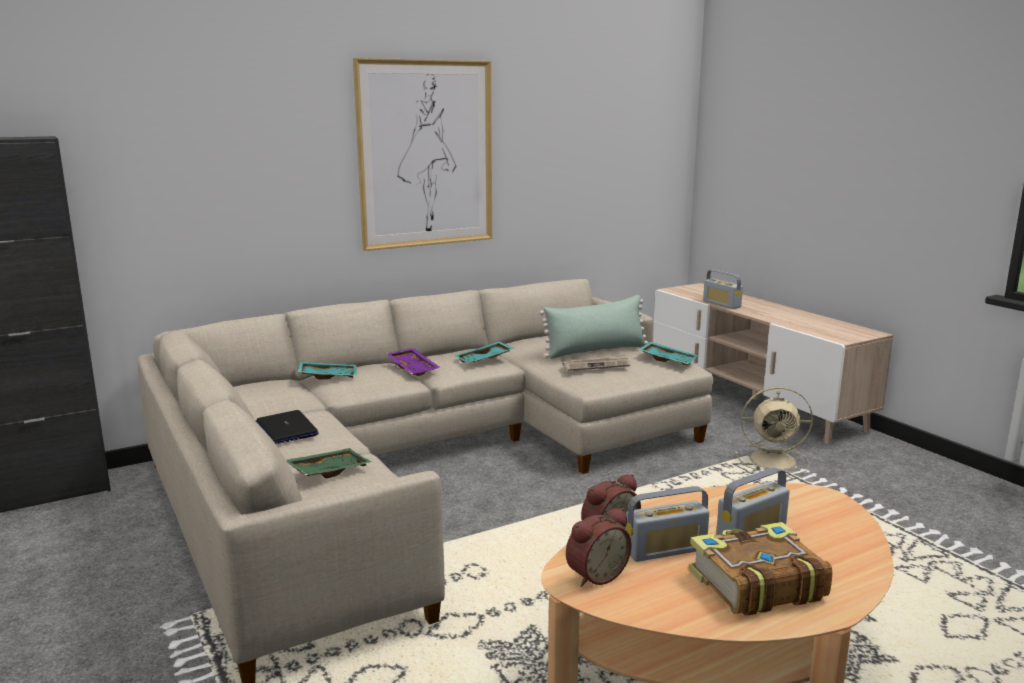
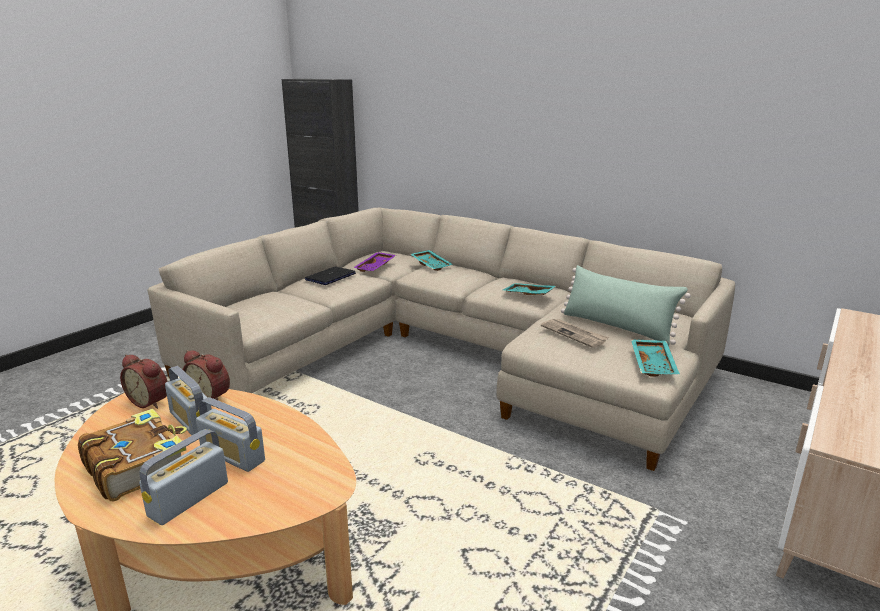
camera: 65 degrees right, 5 degrees up
(328, 471) = (277, 300): green tray -> none
(414, 368) = (481, 281): purple tray -> purple tray (376, 267)
(426, 154) = (577, 107): picture -> none
(721, 304) = (850, 347): radio -> radio (189, 499)
(775, 461) = (662, 531): beige fan -> none

